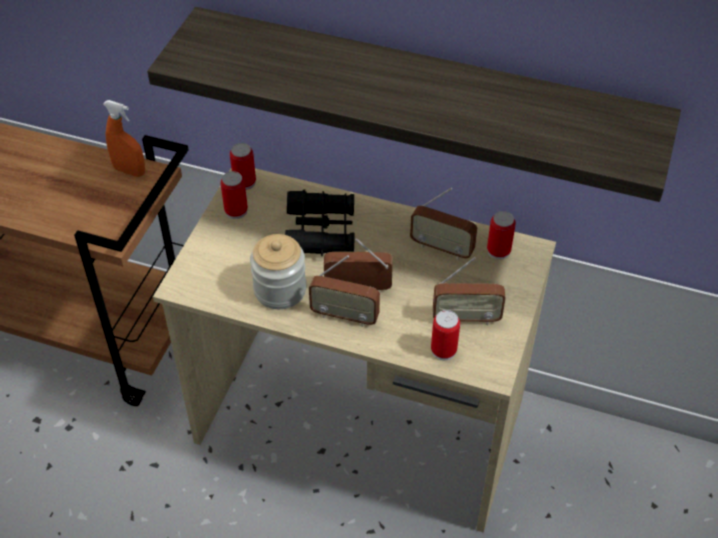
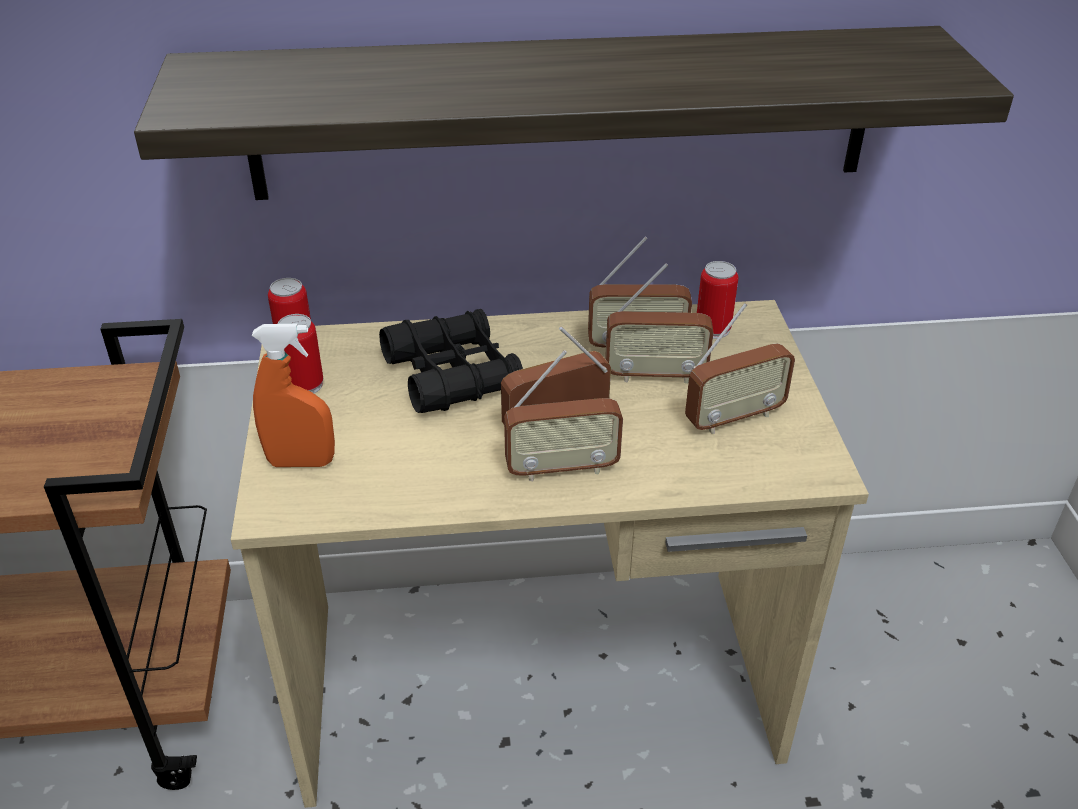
camera: 25 degrees left, 10 degrees down
(129, 171) = (92, 386): orange spray bottle -> orange spray bottle (301, 462)
(280, 290) = (439, 465): jar -> none
(439, 272) = (655, 375): none -> radio
(443, 350) = (735, 466): can -> none

